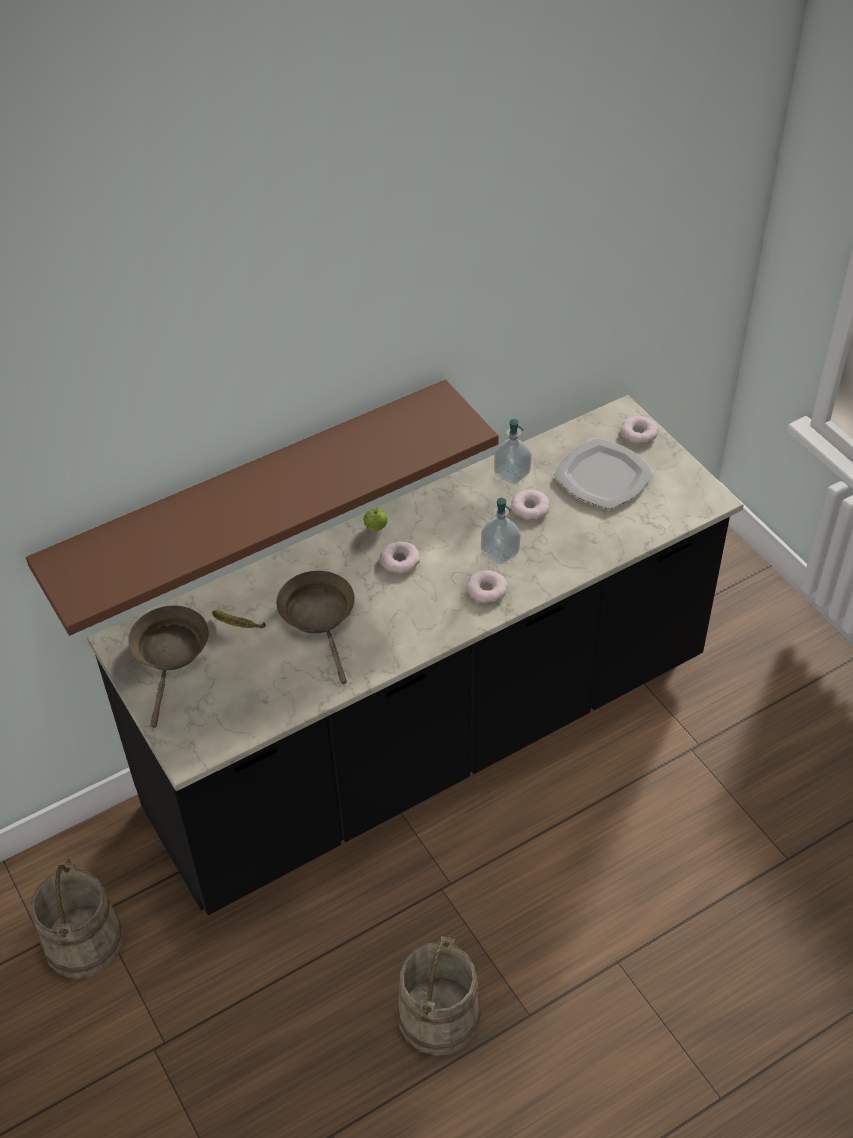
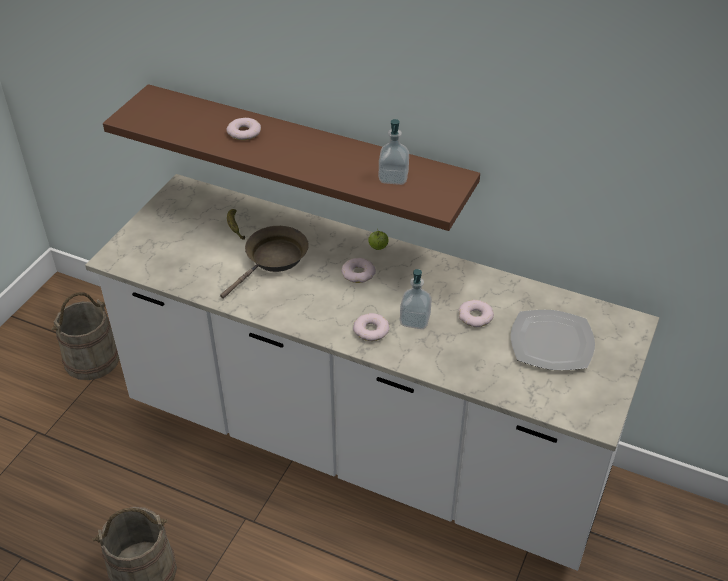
camera: 55 degrees right, 5 degrees down
(170, 653) = (189, 211): brown frying pan -> none
(431, 740) = (364, 446): black counter -> white counter
(512, 473) = (500, 290): soap dispenser -> soap dispenser (393, 177)
(639, 433) = (622, 343): donut -> donut (244, 132)

